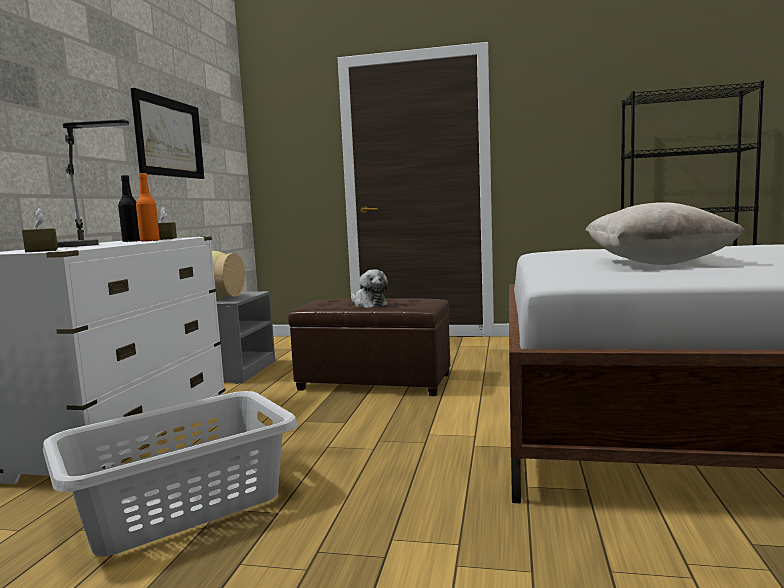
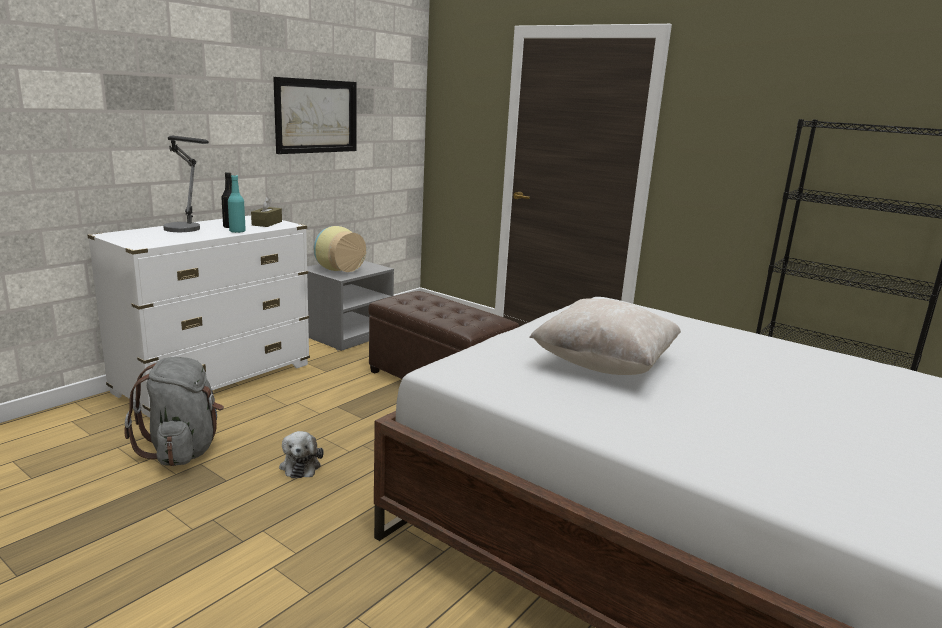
camera: 25 degrees right, 10 degrees up
(42, 250) = (137, 239): brown tissue box -> none
(149, 241) = (237, 231): orange bottle -> turquoise bottle
(180, 504) = (183, 450): grey laundry basket -> grey backpack
(368, 304) = (434, 312): plush toy -> plush toy (300, 465)

